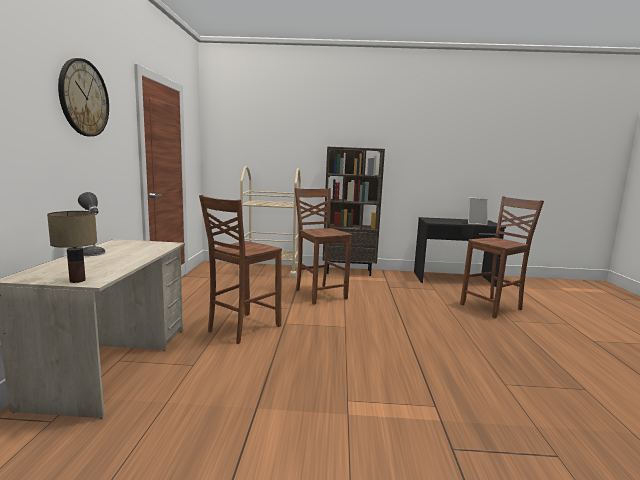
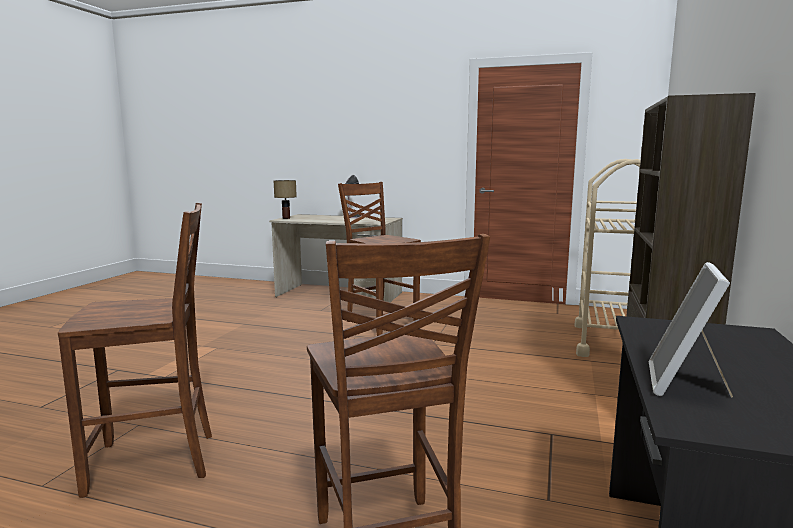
camera: 105 degrees right, 0 degrees up
(84, 98) = (388, 108): wall clock -> none
(320, 294) = (492, 365): brown chair -> brown chair (155, 462)

